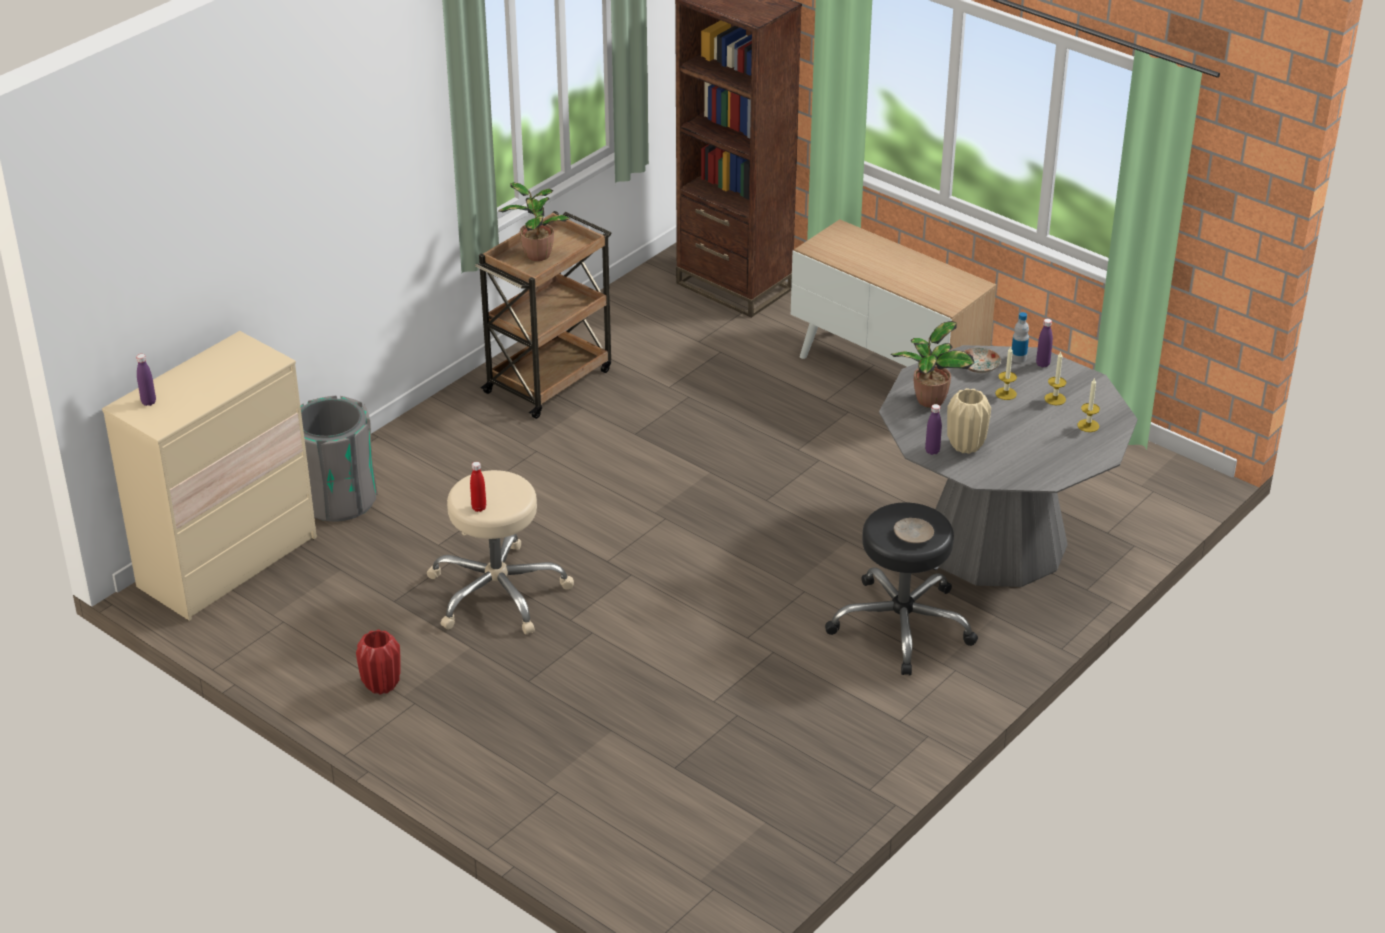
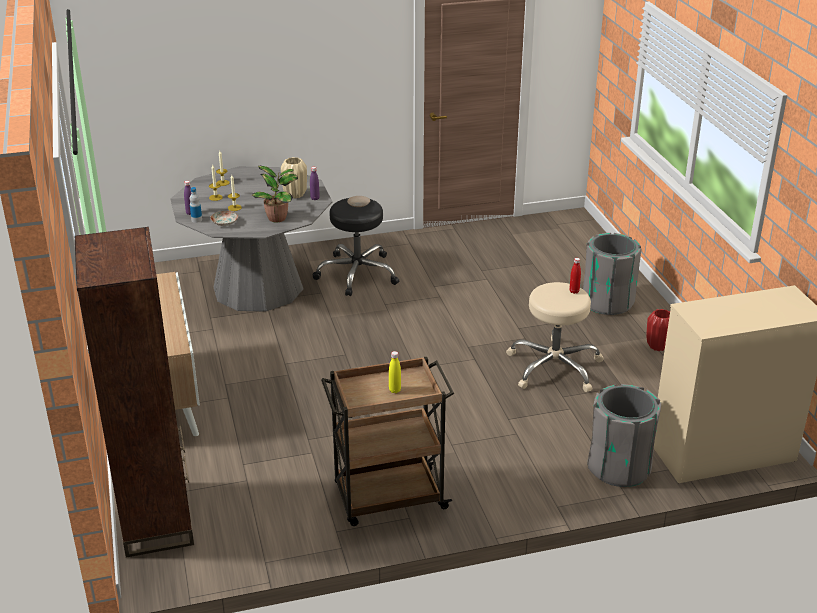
camera: 145 degrees left, 5 degrees down
(148, 402) = (793, 310): purple bottle -> none
(501, 737) = (608, 302): none -> grey trash can
(536, 254) = (395, 390): potted plant -> yellow bottle

